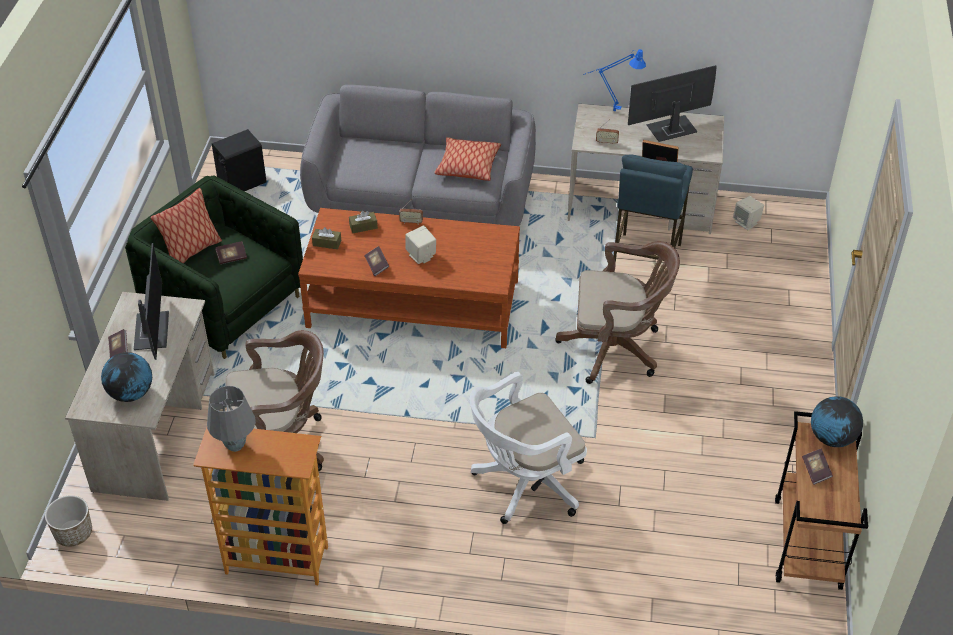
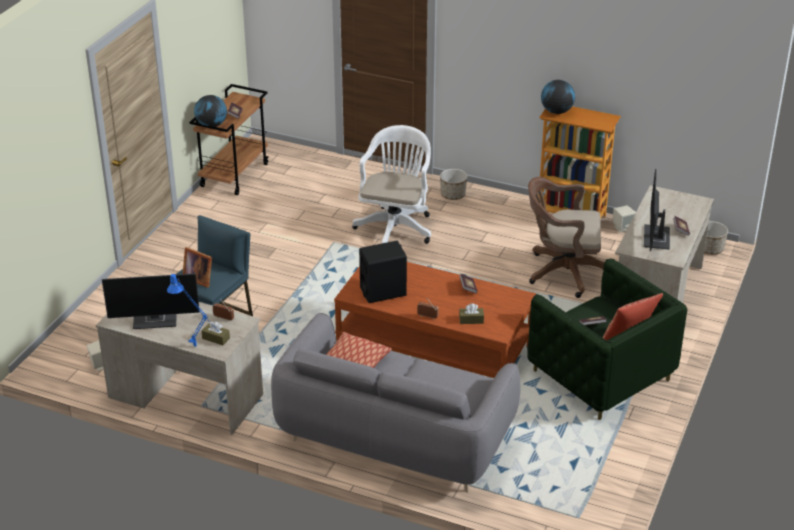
camera: 165 degrees left, 10 degrees down
(131, 393) = (668, 204): globe -> globe (556, 111)
(236, 445) = (593, 120): grey table lamp -> none
(242, 182) = (578, 496): black speaker -> black speaker (383, 292)
(327, 243) = (506, 312): brown tissue box -> brown tissue box (216, 338)
(421, 256) = (428, 289): beige speaker -> beige speaker (623, 227)
(463, 570) = (453, 195): none -> planter
(524, 484) = (395, 227): white office chair -> white office chair turned 60 degrees counterclockwise
(616, 348) = (284, 290): brown office chair -> none

